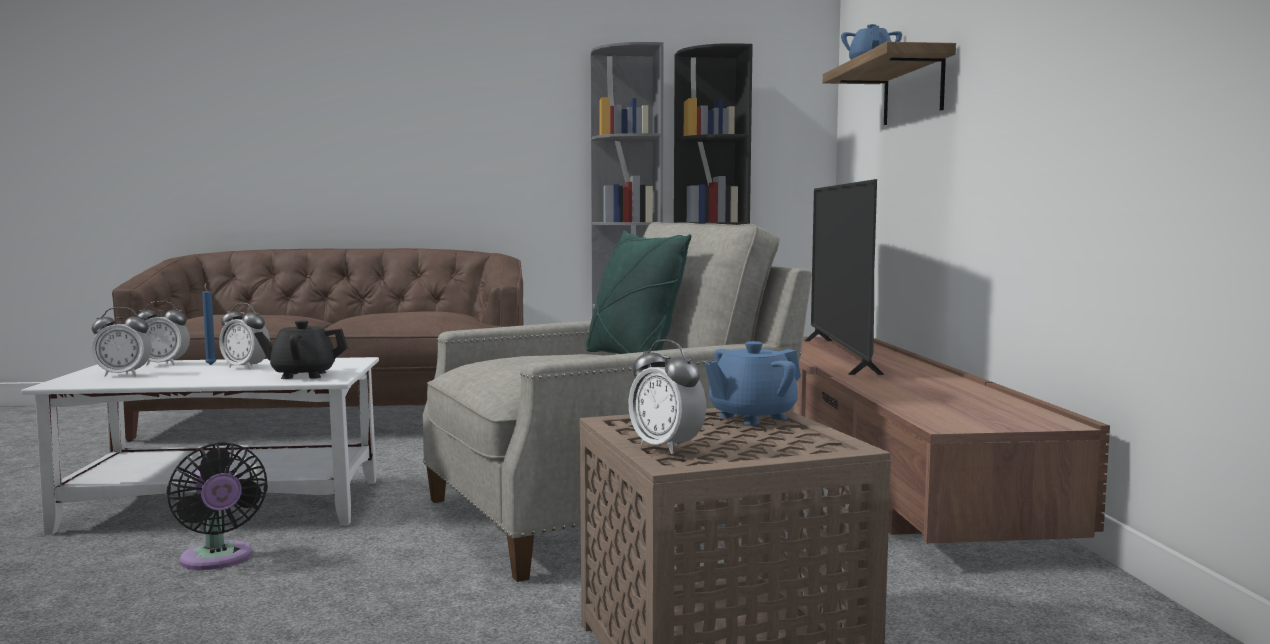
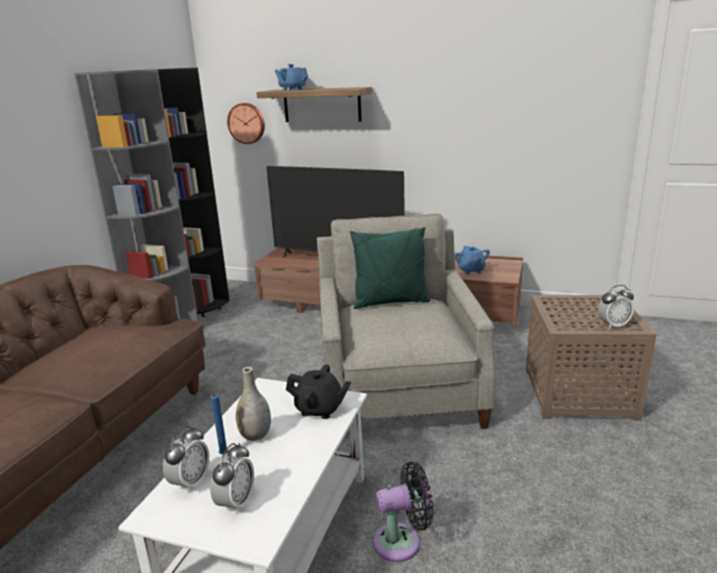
camera: 65 degrees left, 15 degrees up
(246, 367) = (255, 435): alarm clock -> grey vase
(303, 375) = (319, 409): black teapot -> black teapot turned 90 degrees counterclockwise
(751, 417) = (560, 303): blue teapot -> blue teapot (471, 270)
(859, 133) = (247, 123): none -> wall clock

